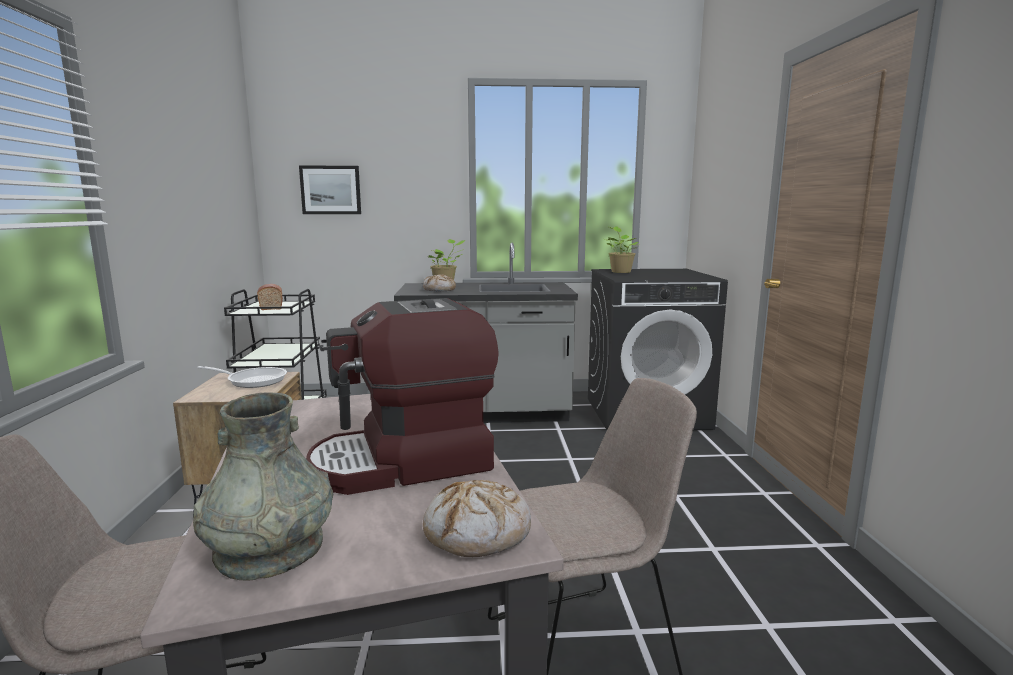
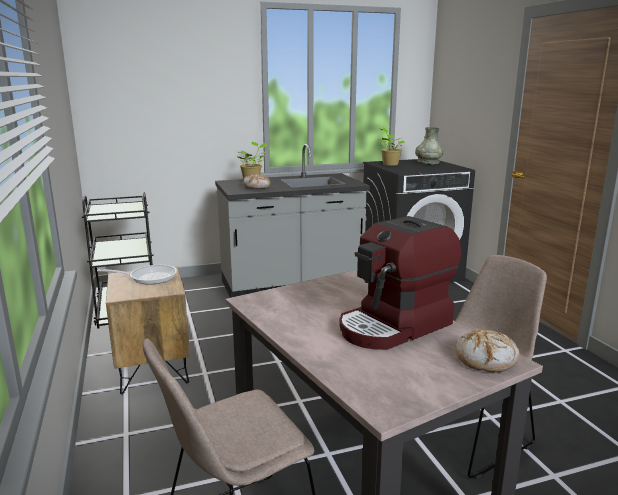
camera: 15 degrees left, 5 degrees up
(269, 548) = (386, 384): grey vase -> grey vase (428, 162)
(271, 306) = (114, 209): bread -> none
(331, 190) = (142, 100): picture -> none

